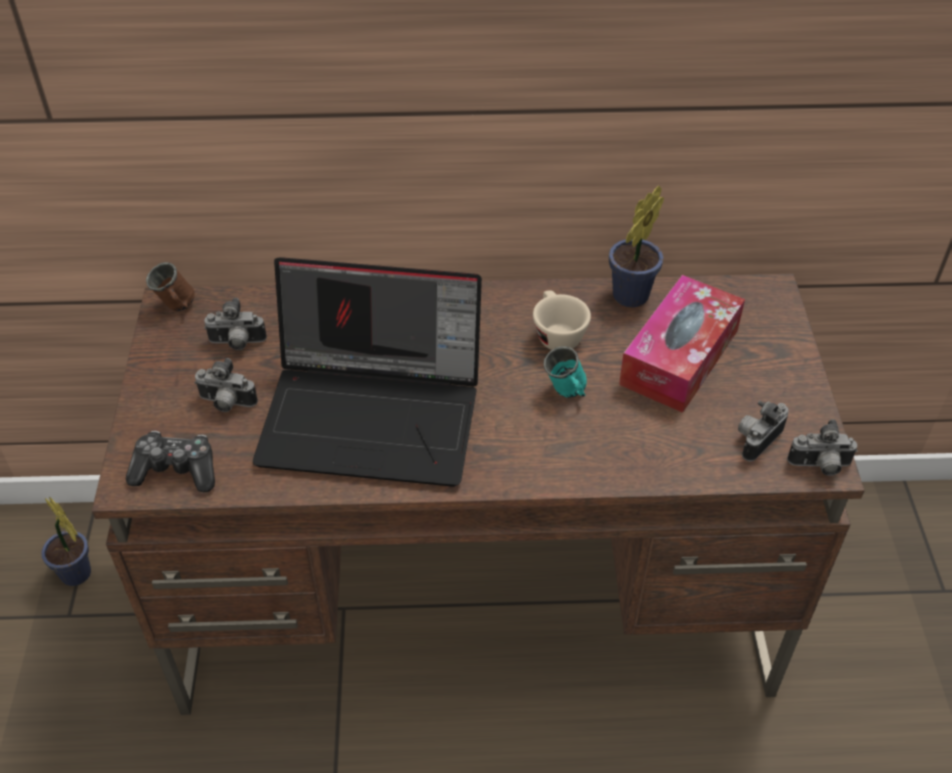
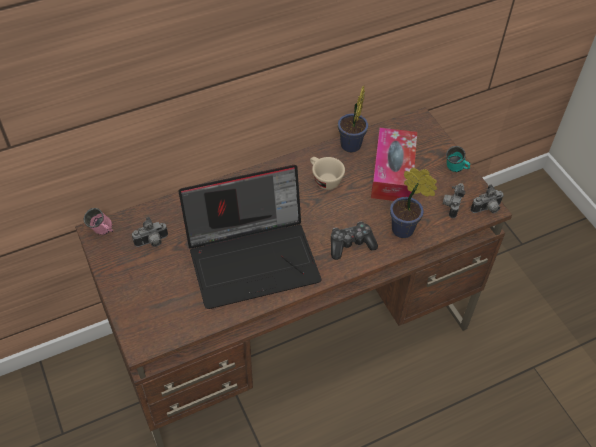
camera: 25 degrees left, 5 degrees up
(78, 576) = (55, 409): potted plant -> potted plant (405, 230)
(176, 470) = (163, 327): game controller -> game controller (351, 244)
(177, 308) = (103, 232): brown mug -> pink mug
(226, 404) = (168, 279): camera -> none
(567, 393) = (347, 211): turquoise mug -> turquoise mug (456, 170)

